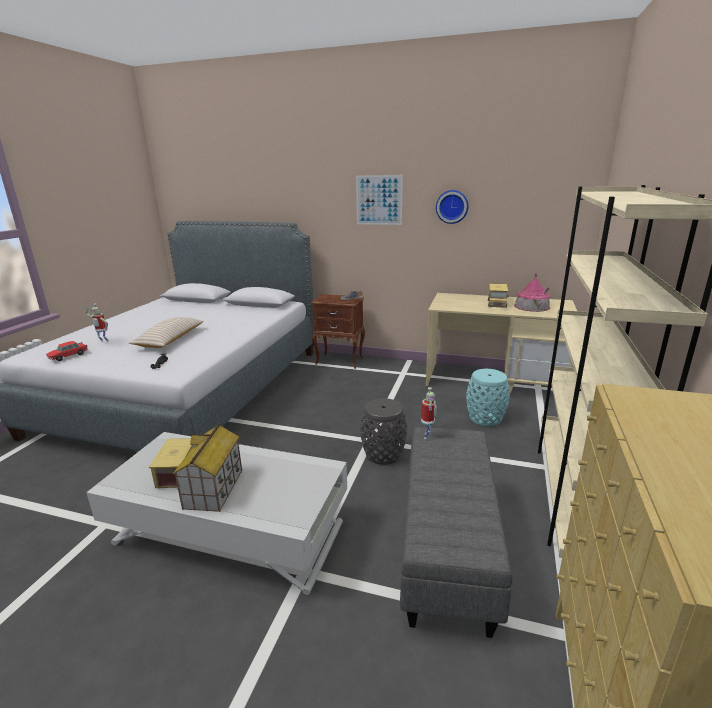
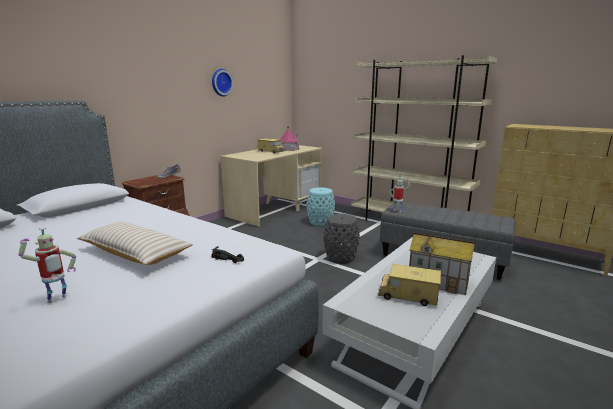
camera: 70 degrees left, 5 degrees down
(68, 356) = (77, 334): toy car -> none
(379, 200) = (165, 75): picture -> none

